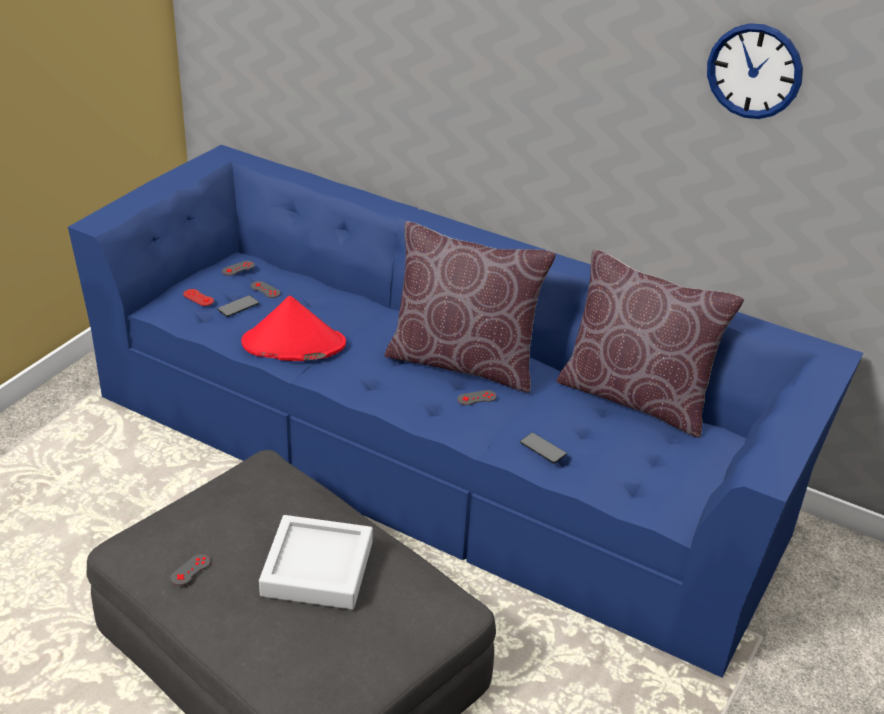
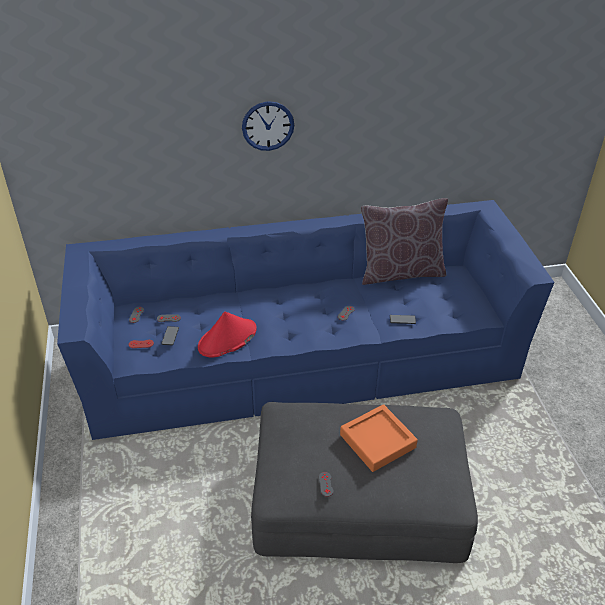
camera: 40 degrees left, 5 degrees up
(317, 569) = (377, 441): grey tray -> orange tray
(463, 362) = (314, 299): brown pillow -> none
(754, 71) = (425, 81): wall clock -> wall clock (268, 126)

